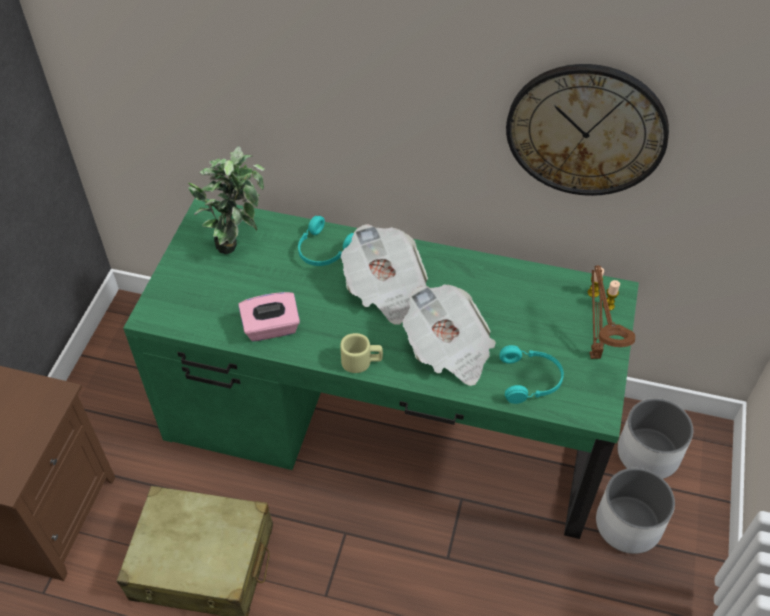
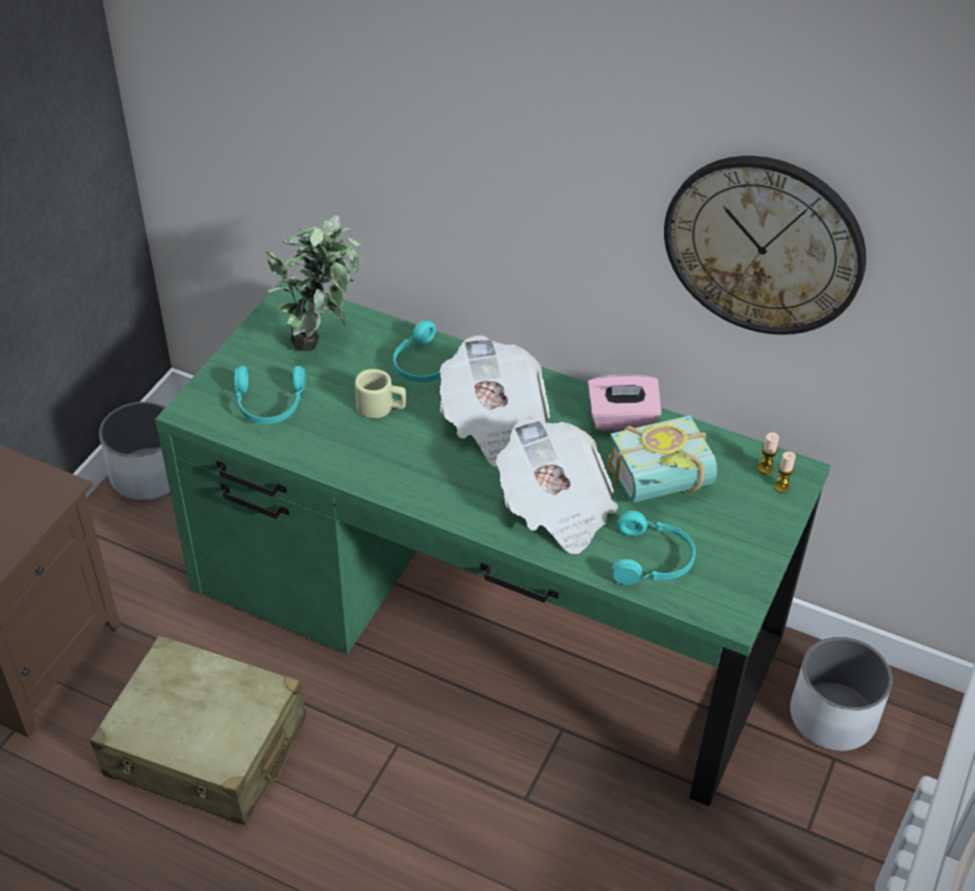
camera: 10 degrees right, 5 degrees down
(210, 301) = (269, 405): none -> turquoise headphones
(271, 328) = (337, 447): pink tissue box -> pink tissue box (622, 419)
(362, 361) = (441, 504): beige mug -> beige mug (381, 407)
(523, 318) = (663, 485): none -> book
(594, 353) = (745, 541): brown table lamp -> none
(628, 525) = (782, 801): white planter -> white planter (148, 475)

